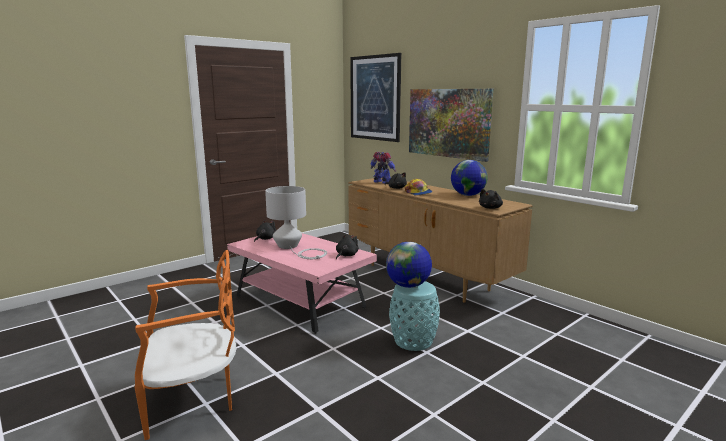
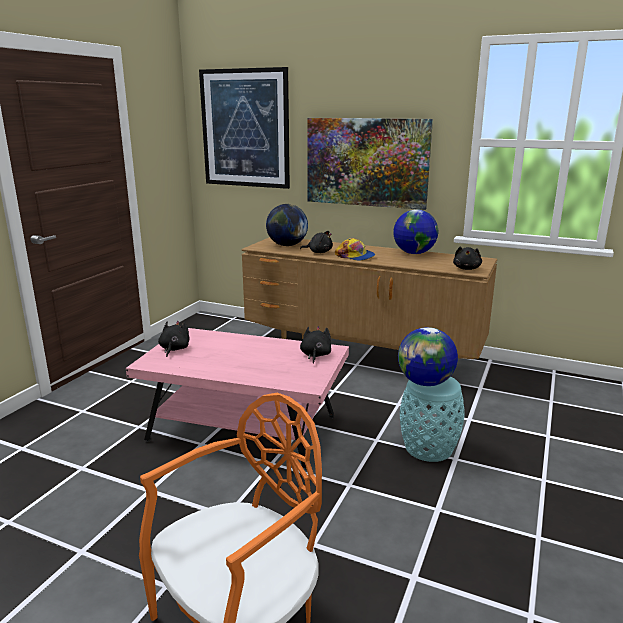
camera: 25 degrees left, 5 degrees up
(297, 249) = (239, 357): grey table lamp -> none
(382, 182) = (287, 245): toy robot -> globe

